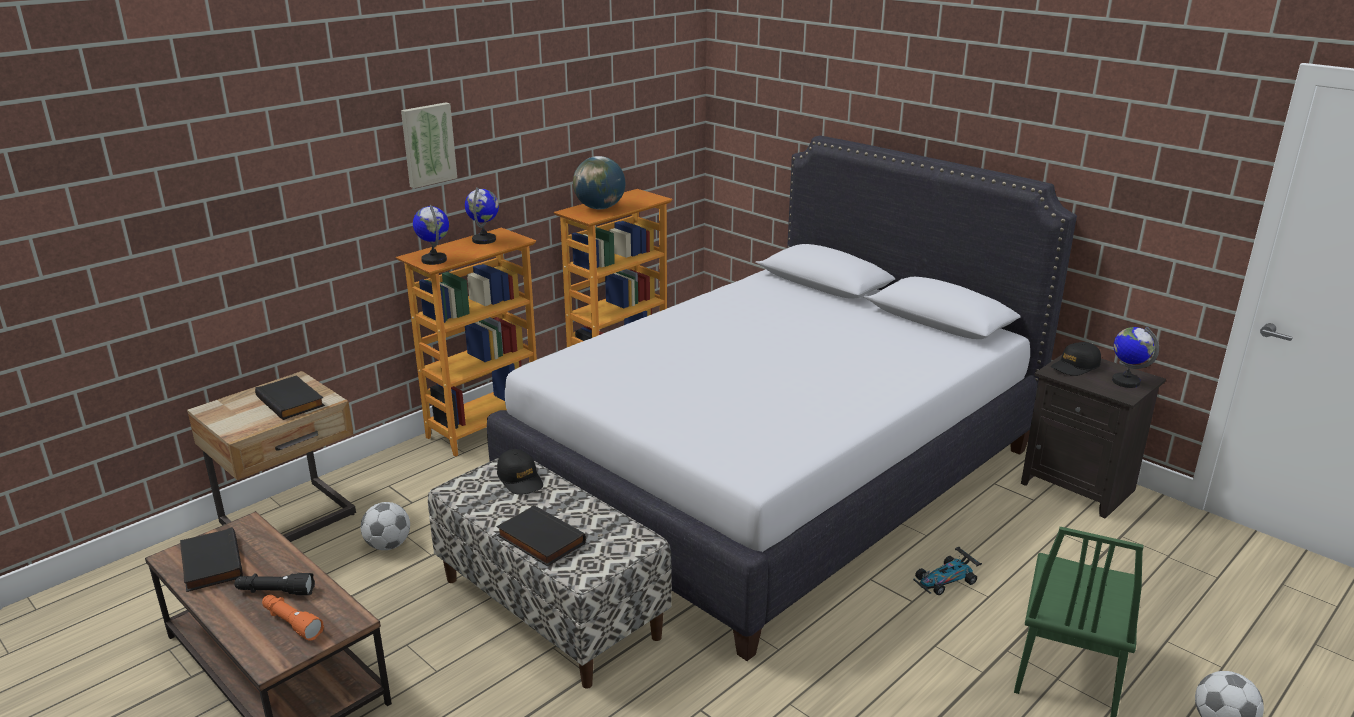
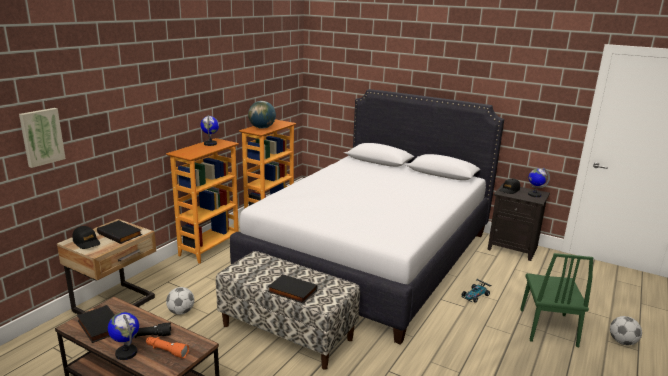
camera: 15 degrees left, 5 degrees down
(427, 144) = (181, 92): picture -> picture (41, 137)
(434, 260) = (189, 154): globe -> globe (126, 353)
(520, 479) = (265, 264): black cap -> black cap (86, 242)

